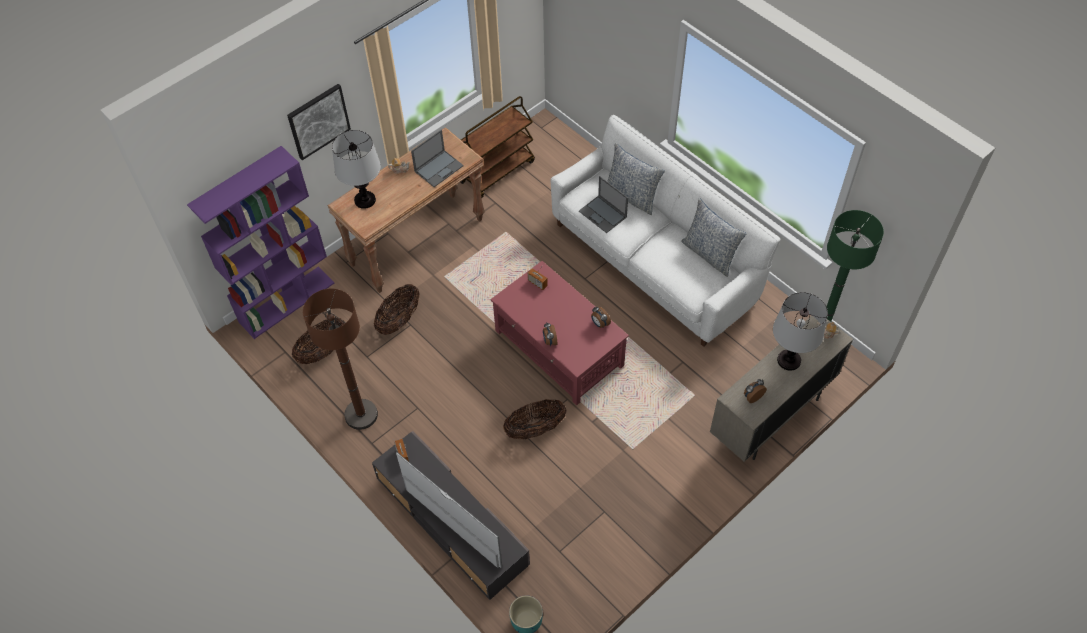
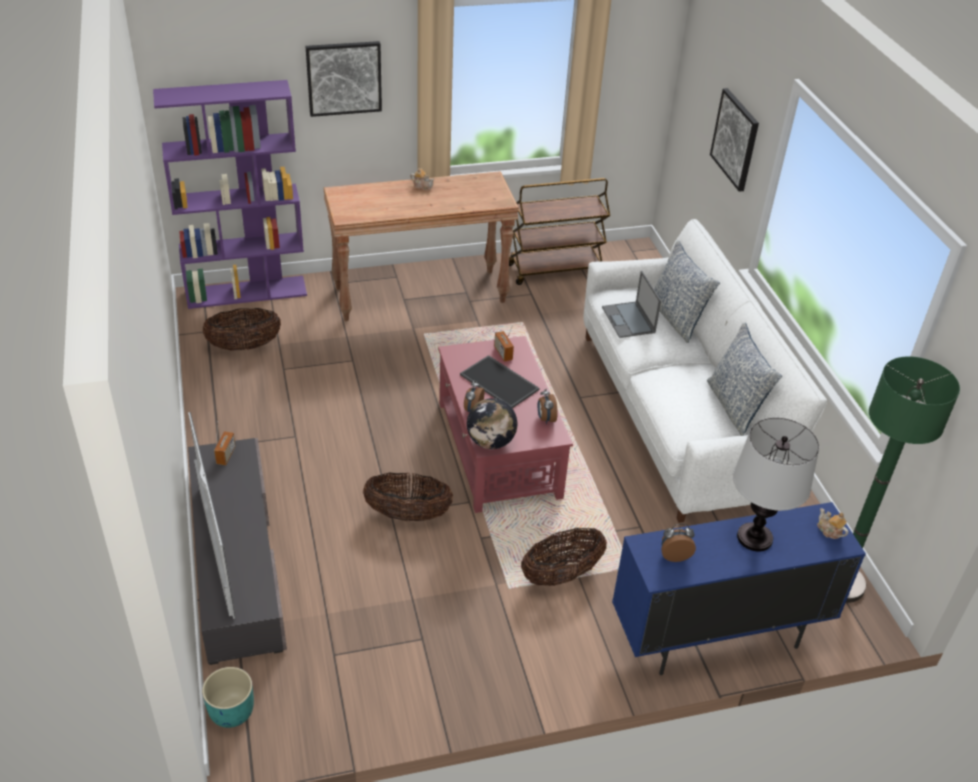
camera: 25 degrees right, 15 degrees down
(361, 415) = (231, 416): brown floor lamp -> none
(365, 200) = (364, 196): table lamp -> none
(399, 320) = (344, 352): basket -> basket (561, 575)
(439, 168) = (464, 199): laptop -> none
(552, 308) = (500, 382): none -> tray
(577, 360) = (490, 442): none -> globe
(627, 51) = (735, 139): none -> picture
(770, 417) = (717, 637): beige cabinet -> blue cabinet

